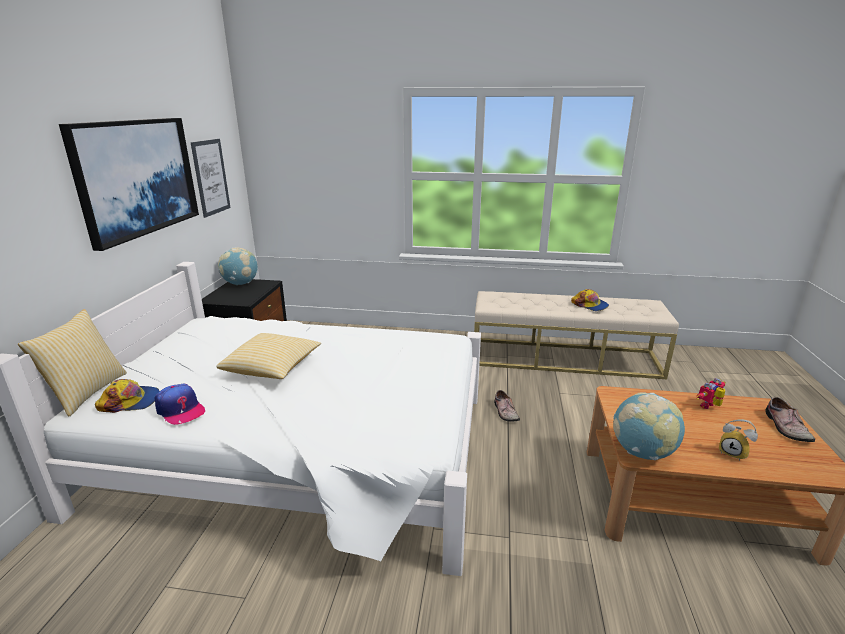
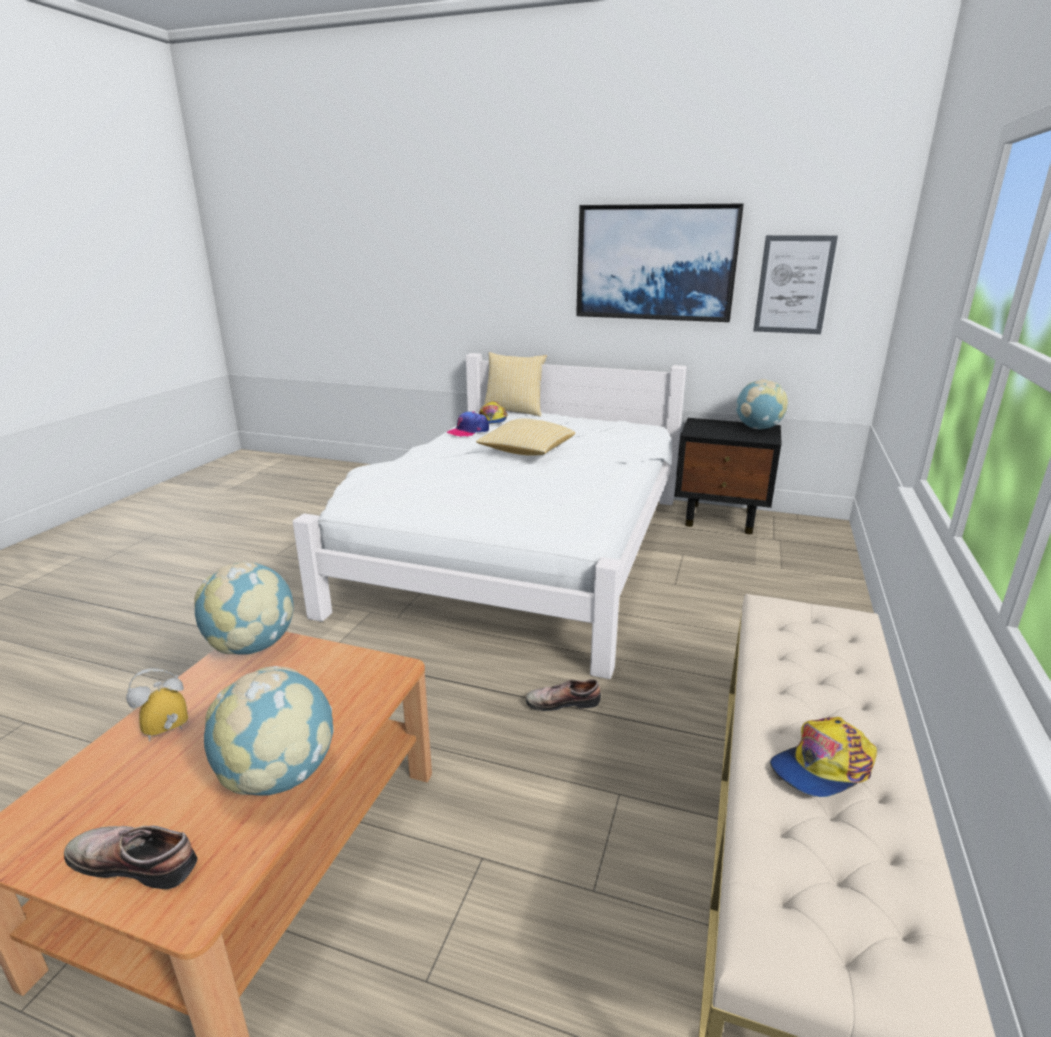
camera: 100 degrees right, 0 degrees up
(710, 407) = (279, 776): toy robot -> globe

